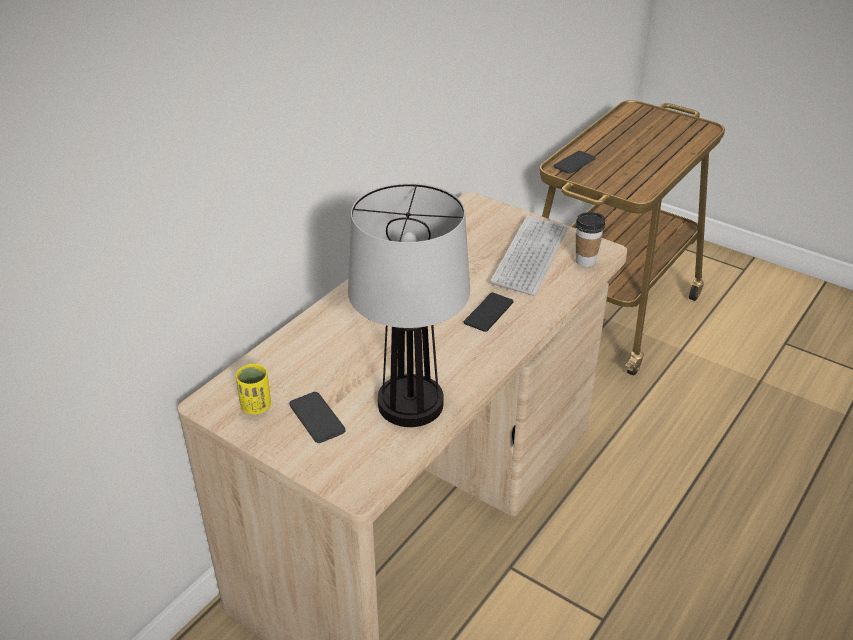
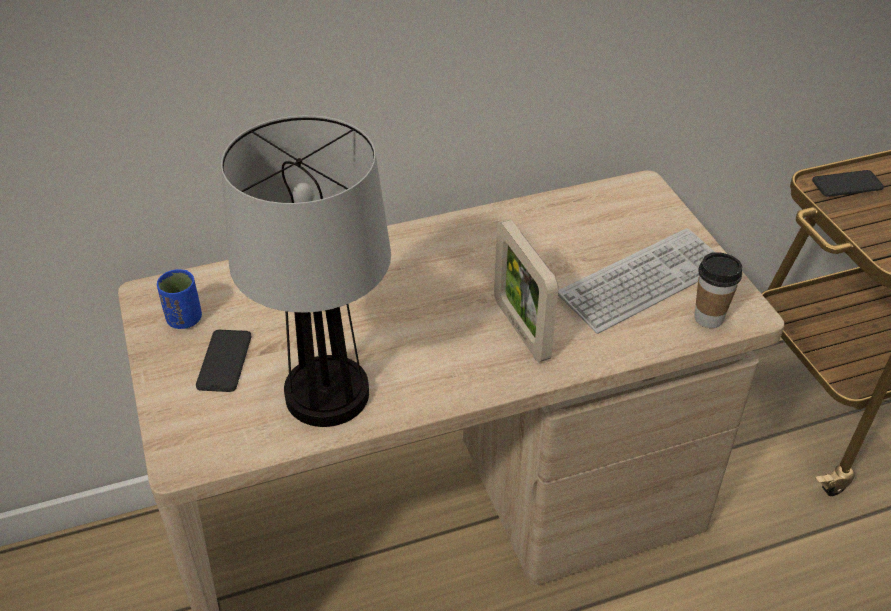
camera: 35 degrees right, 5 degrees up
(256, 406) = (184, 319): yellow cup -> blue cup
(488, 313) = (521, 329): phone -> picture frame

